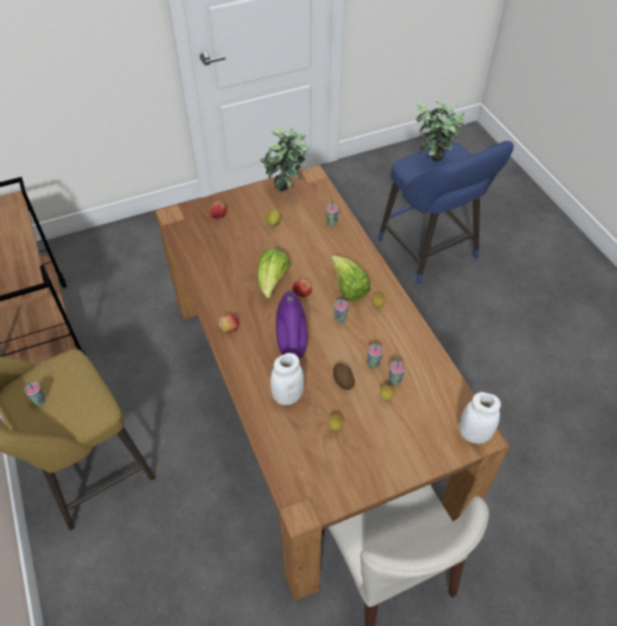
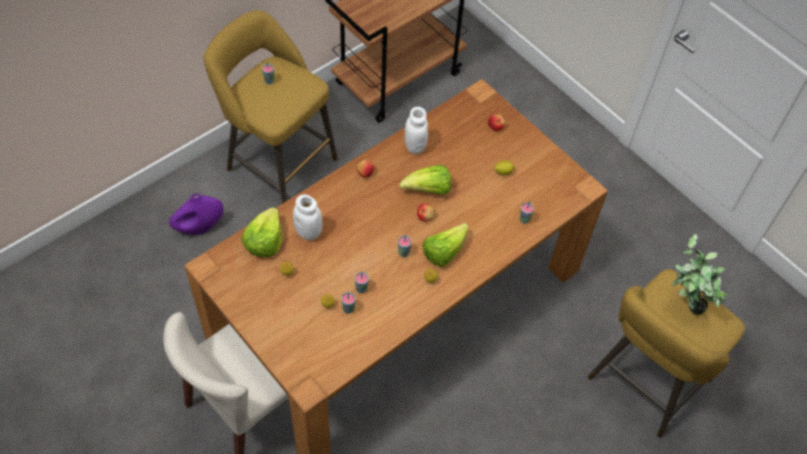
camera: 70 degrees right, 5 degrees up
(285, 442) = (264, 241): none -> lettuce
(287, 193) = (551, 172): potted plant -> none
(292, 346) = (361, 223): purple vase -> purple vase (199, 228)
(343, 381) = (336, 269): potato -> none
(431, 252) = (644, 384): blue stool -> yellow stool
(473, 434) = (309, 381): white jar -> white jar (415, 146)

